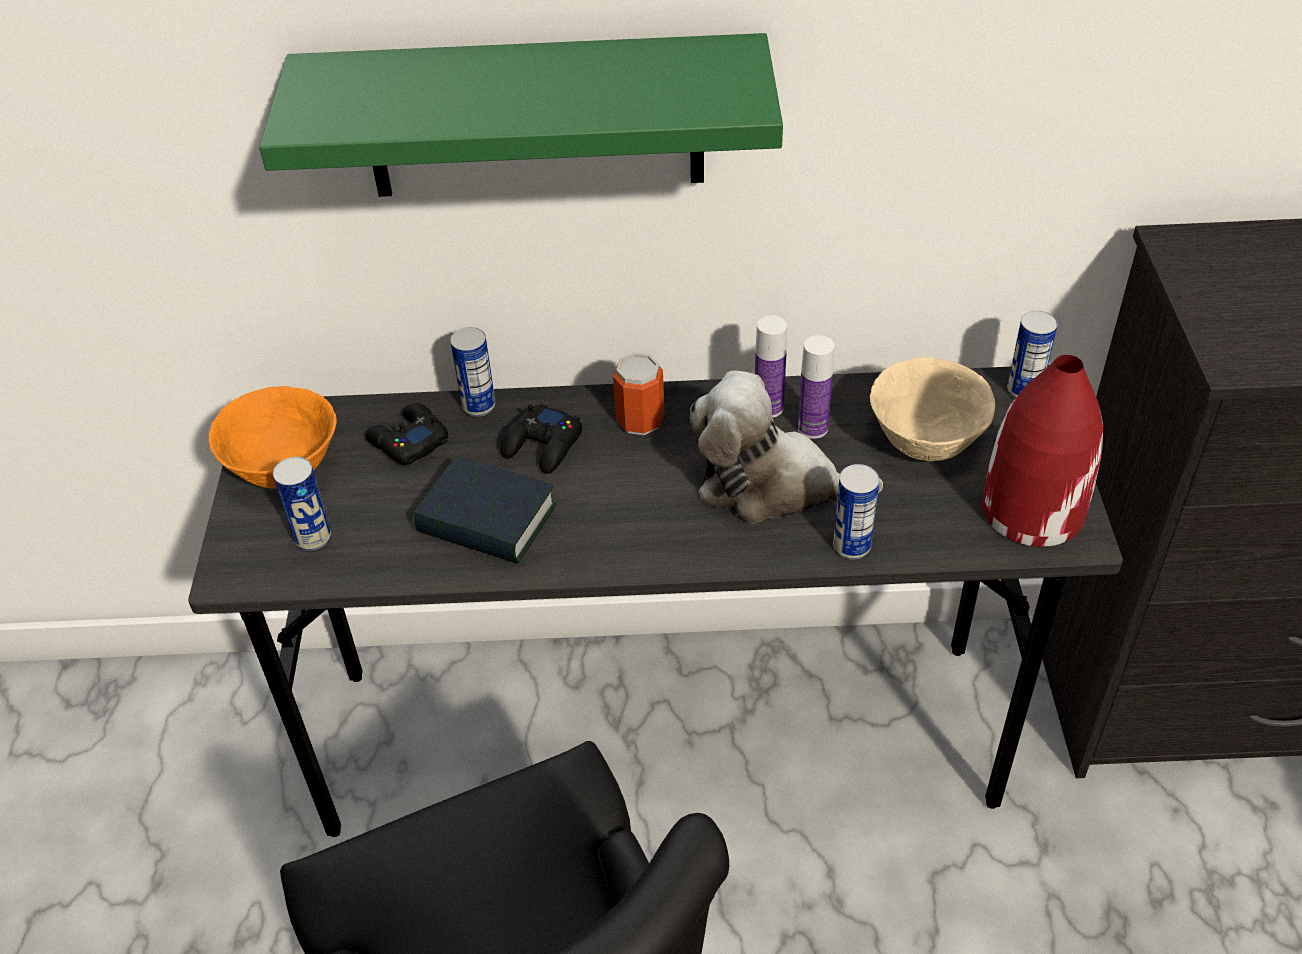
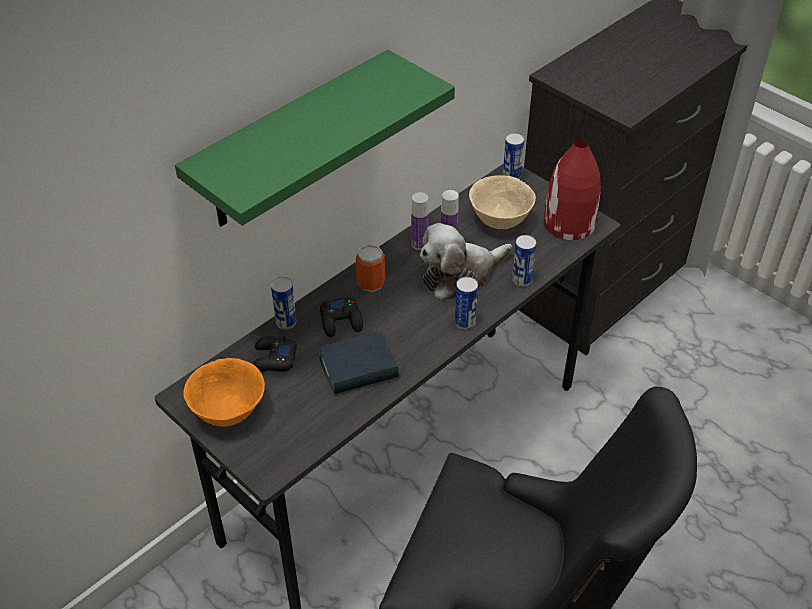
camera: 45 degrees left, 0 degrees up
(313, 537) = (286, 431): can -> can (465, 322)

